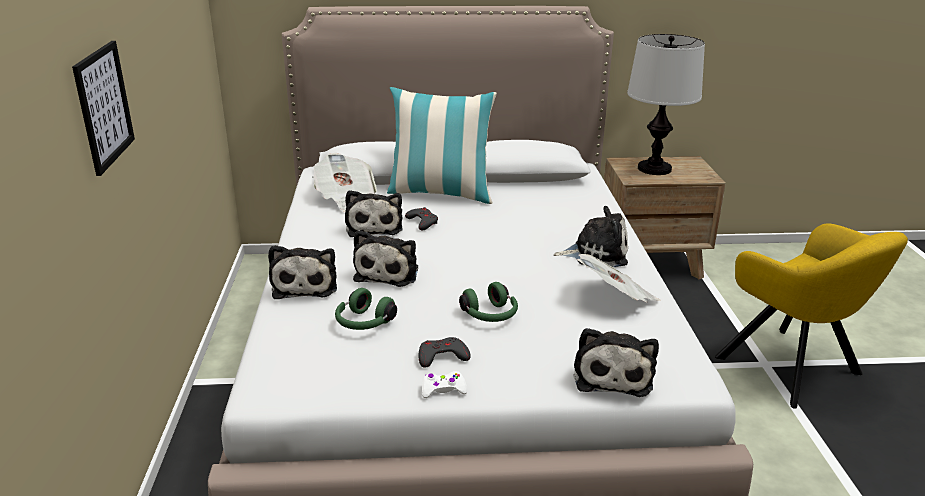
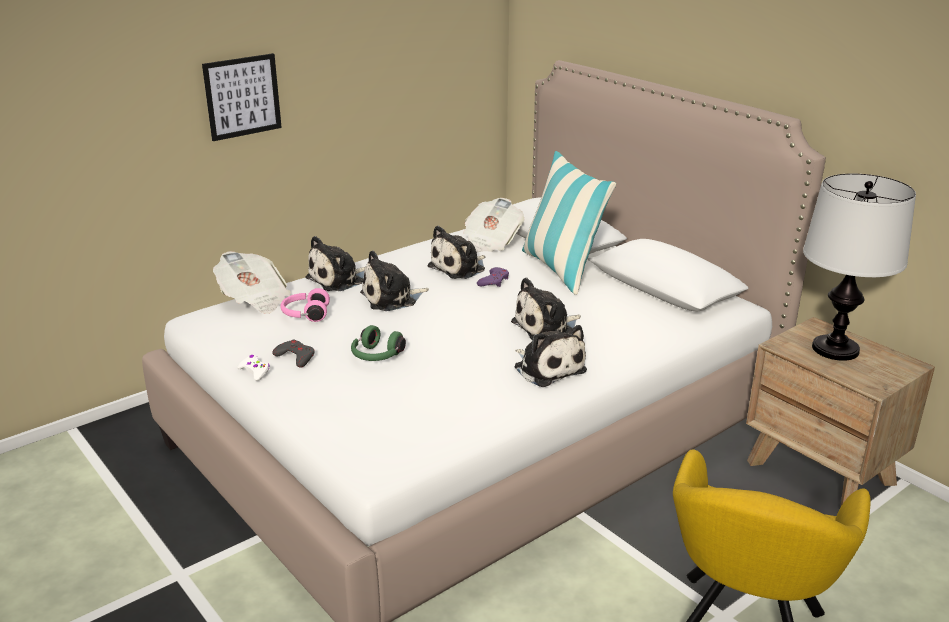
camera: 55 degrees right, 0 degrees up
(363, 323) = (305, 315): green headphones -> pink headphones
(422, 222) = (494, 281): grey game controller -> purple game controller
(612, 374) = (343, 431): plush toy -> plush toy (546, 327)
(616, 298) = (473, 400): newspaper -> newspaper (254, 299)

